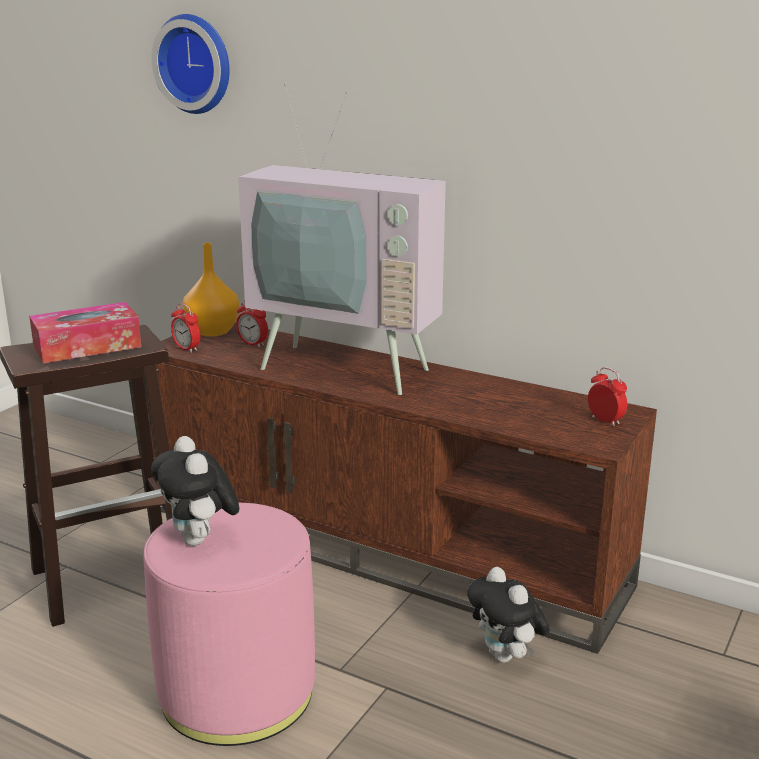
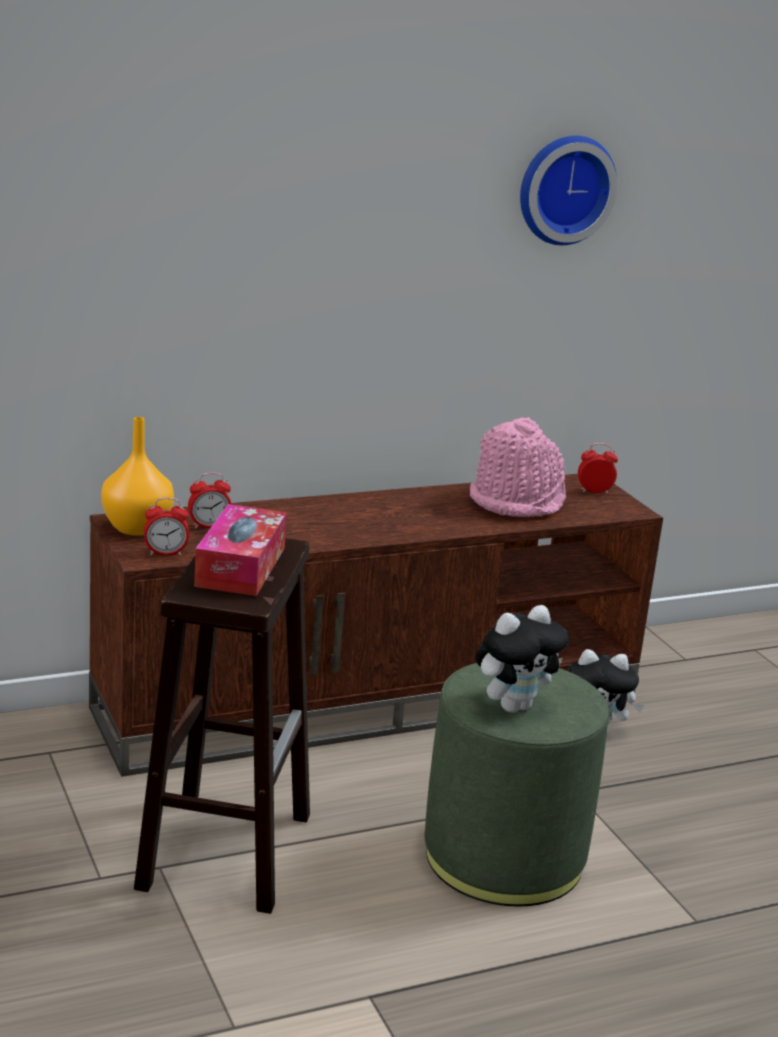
camera: 55 degrees left, 0 degrees up
(196, 63) = (79, 192): wall clock -> wall clock (564, 189)
(200, 540) = (514, 706): plush toy -> plush toy turned 45 degrees counterclockwise
(237, 692) = (504, 857): pink ottoman -> green ottoman
(351, 364) = (338, 513): television -> none
(512, 403) = (517, 501): none -> pink hat

